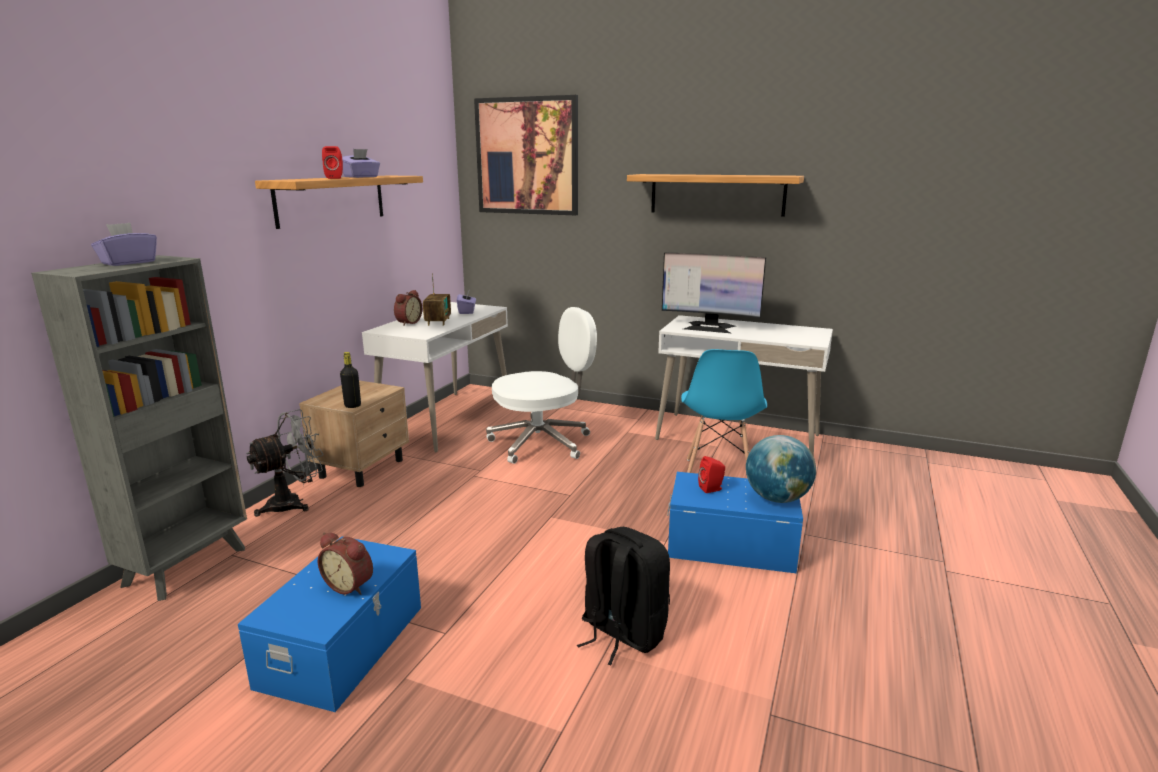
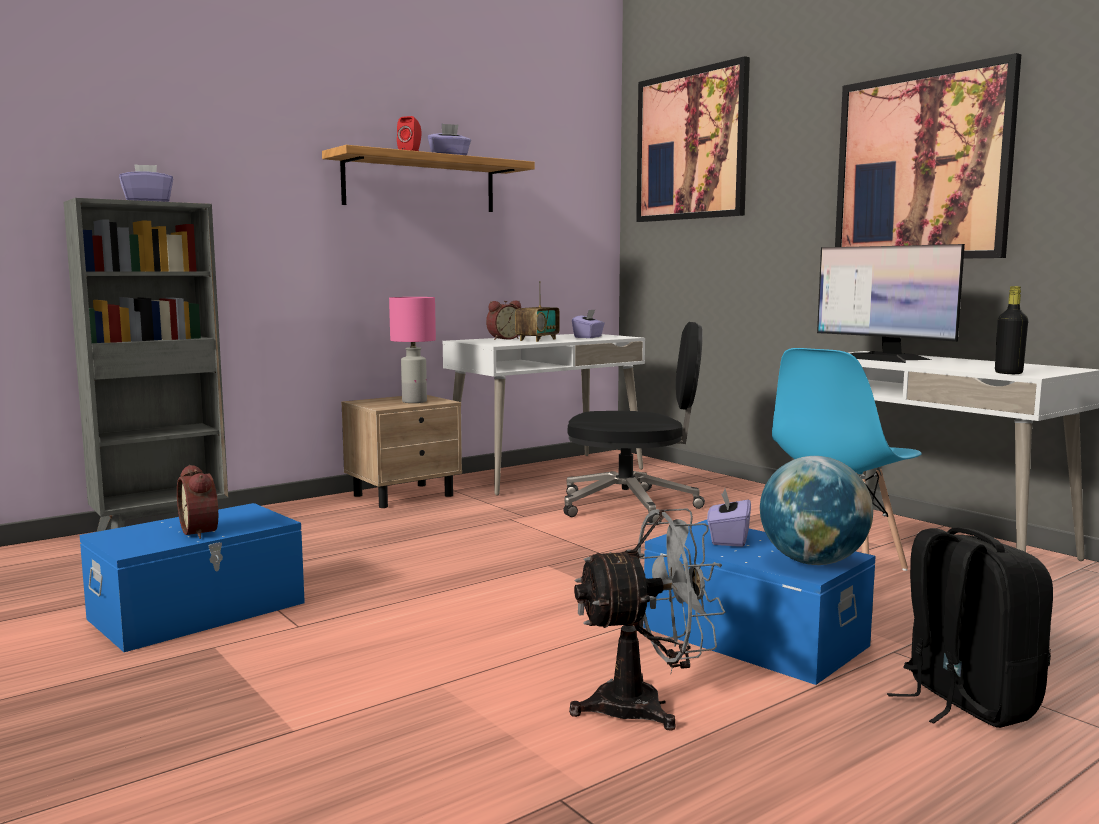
camera: 30 degrees right, 10 degrees down
(293, 503) = (305, 508): grey fan -> grey fan (646, 706)
(352, 405) = (384, 407): black bottle -> black bottle (1008, 373)
(365, 393) = (414, 401): none -> pink table lamp
(542, 442) = (631, 506): white office chair -> black office chair
(621, 633) = (481, 675): black backpack -> black backpack (964, 702)
(712, 489) = (728, 539): red speaker -> purple tissue box
(717, 194) = (921, 166): shelf -> picture

